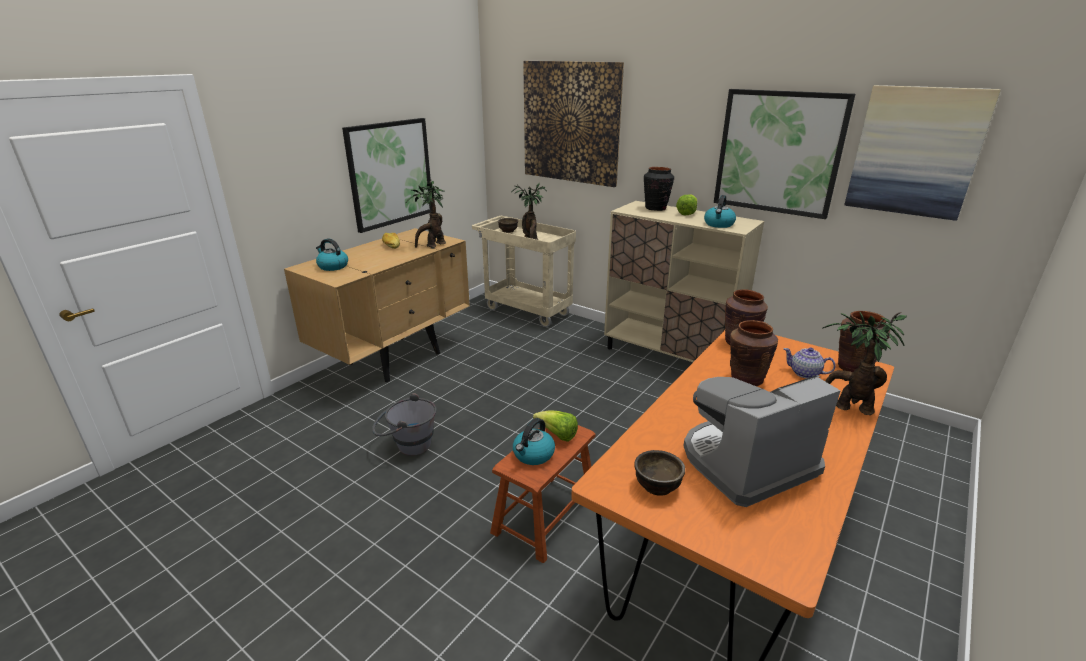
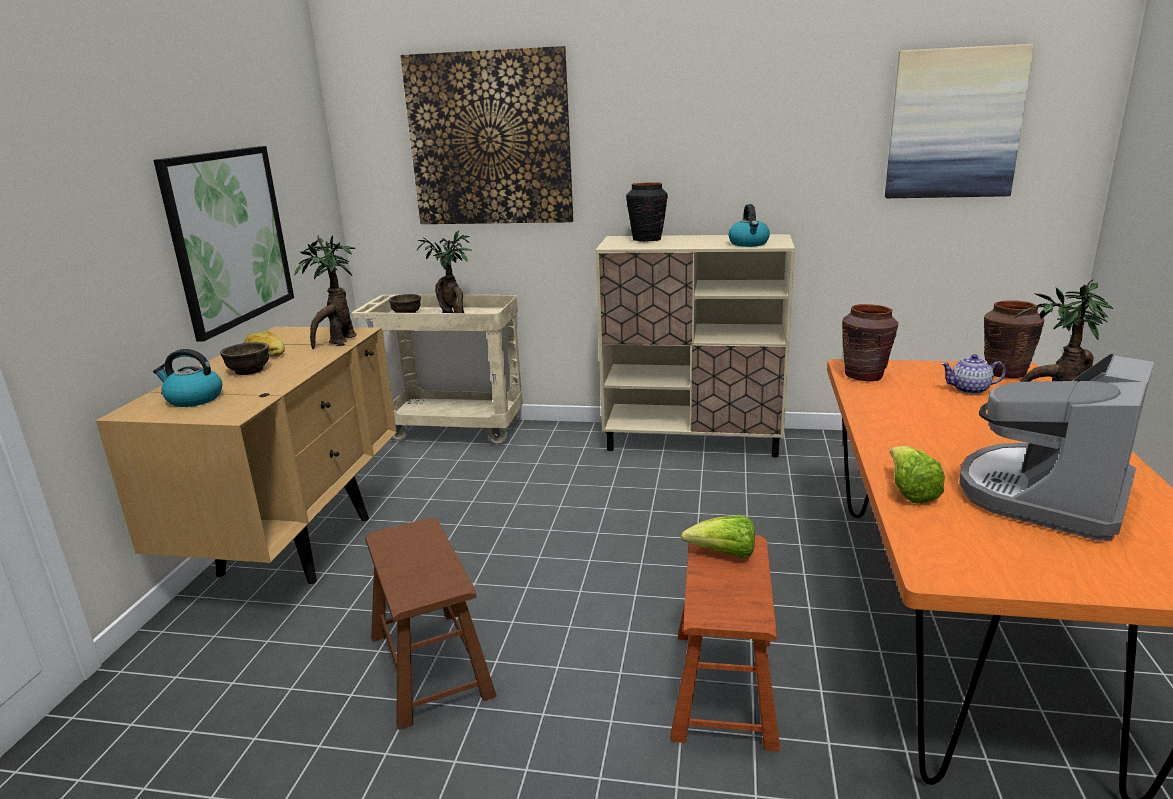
camera: 25 degrees left, 5 degrees down
(407, 445) = (430, 665): grey bucket -> brown stool
(533, 455) = (721, 590): kettle -> none
(657, 486) = (995, 551): brown bowl -> brown bowl (249, 371)
(687, 213) = (692, 239): lettuce -> lettuce (910, 492)
(746, 379) = (923, 410): brown vase -> none
(778, 153) = (795, 145): picture -> none

